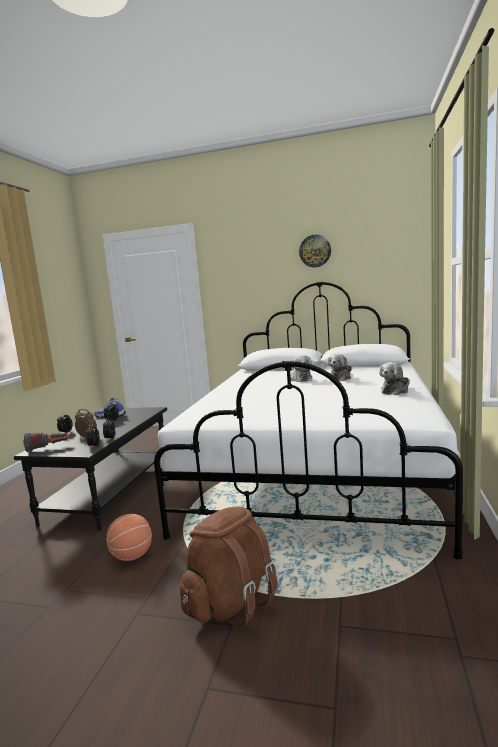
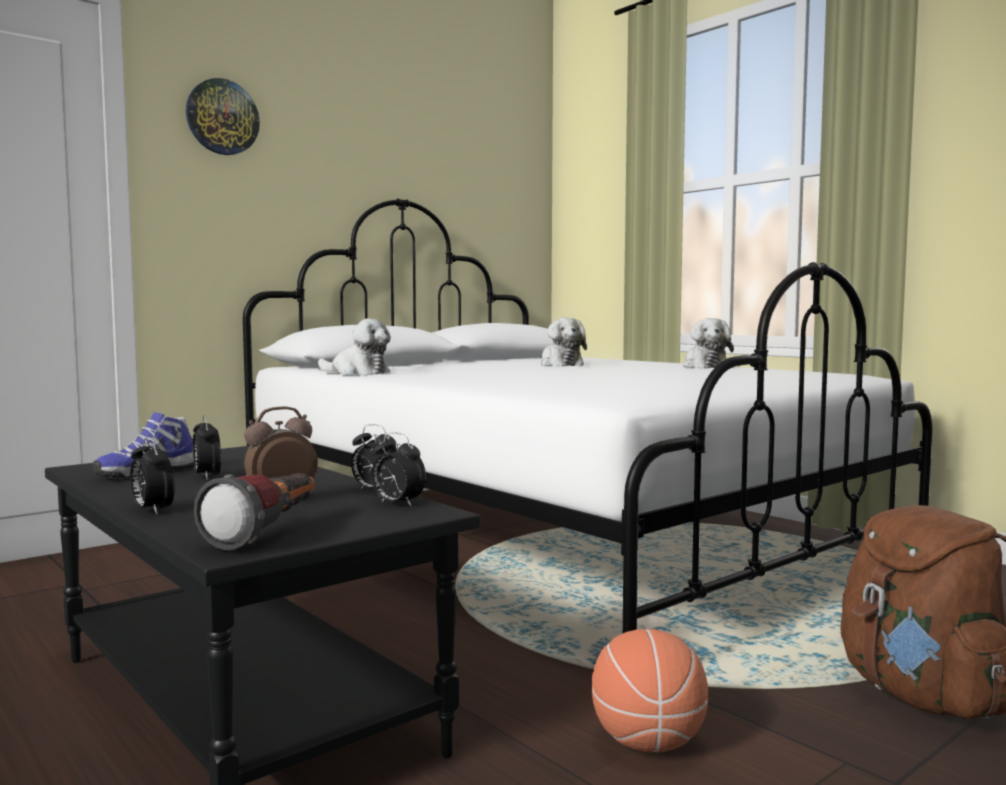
camera: 55 degrees left, 5 degrees down
(300, 379) = (503, 368): plush toy -> plush toy (357, 373)
(315, 251) = (392, 137): wall clock -> wall clock (222, 117)

